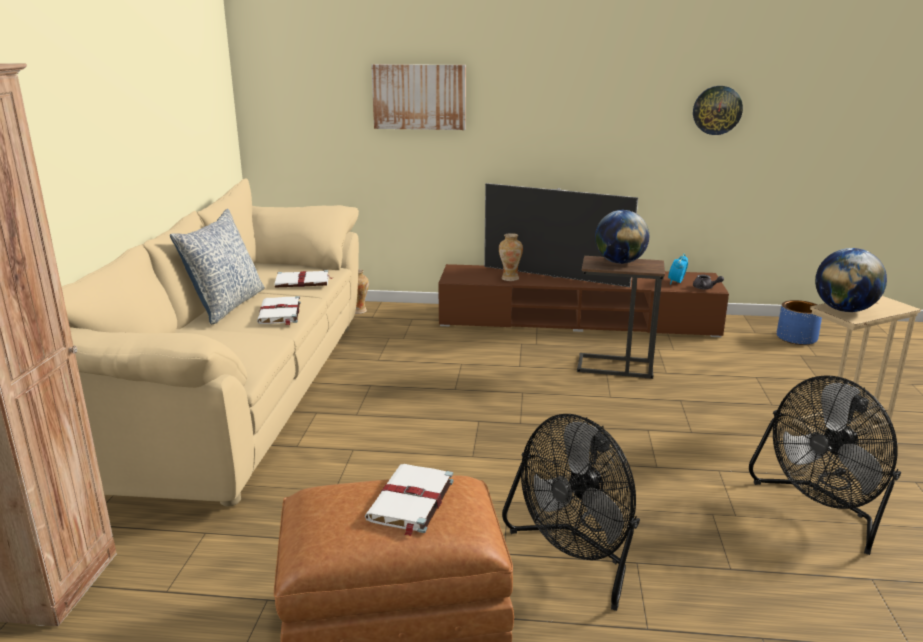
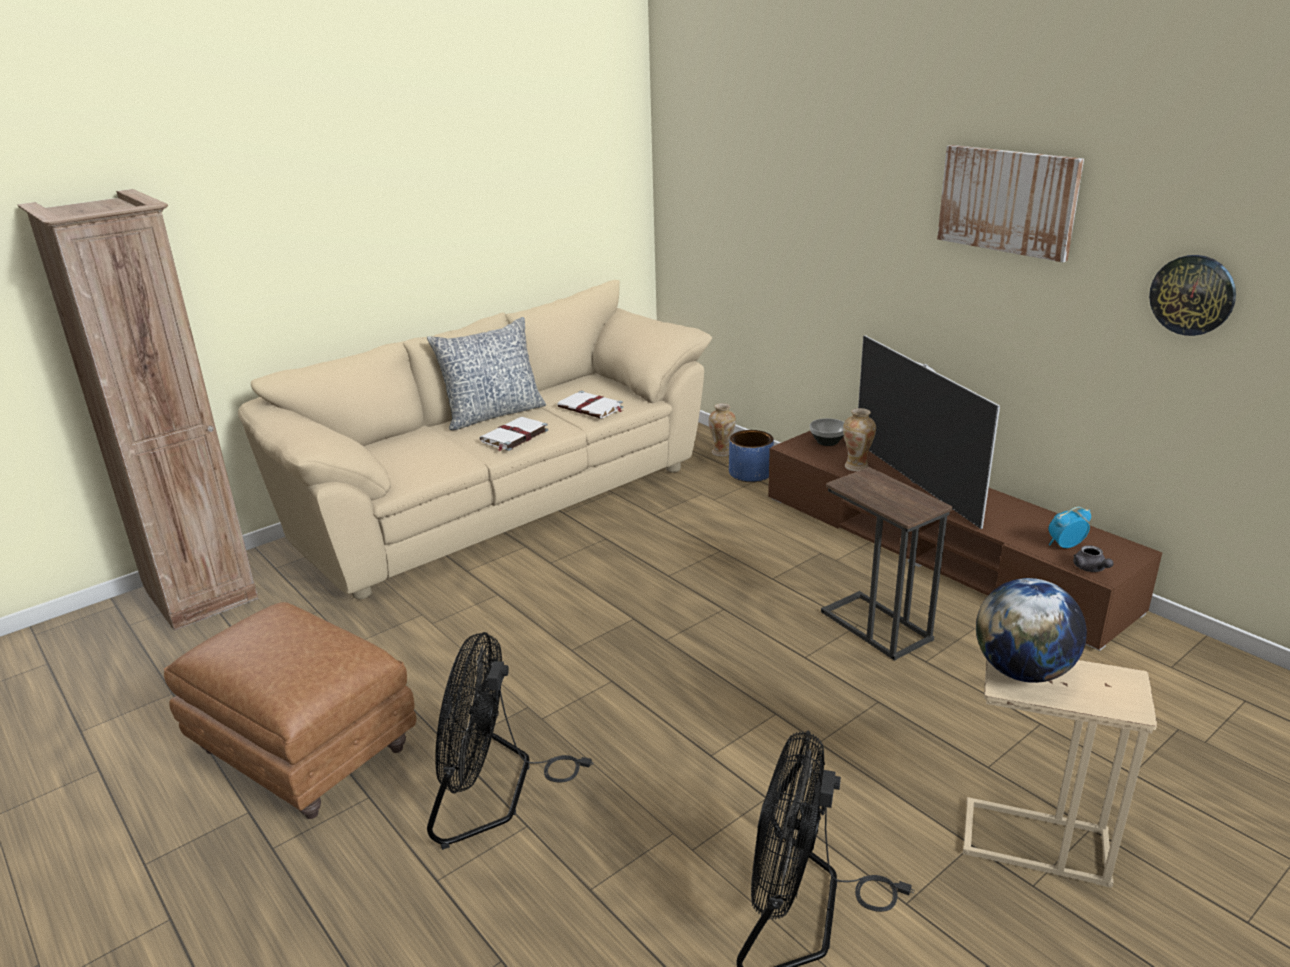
camera: 45 degrees right, 5 degrees up
(410, 501) = (295, 647): white book -> none
(419, 97) = (811, 210): picture -> picture (1007, 201)
(468, 271) = (828, 442): none -> bowl
(619, 262) = (888, 490): globe -> none
(796, 338) = (1225, 704): blue planter -> blue planter (750, 473)

